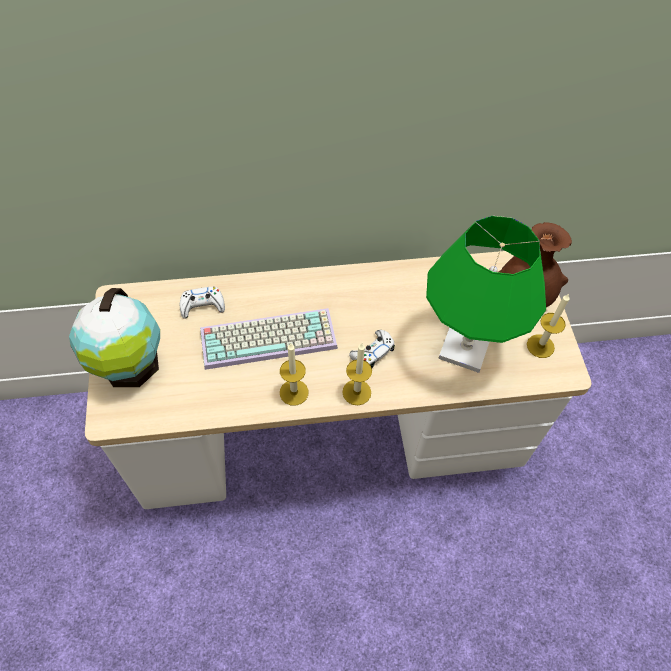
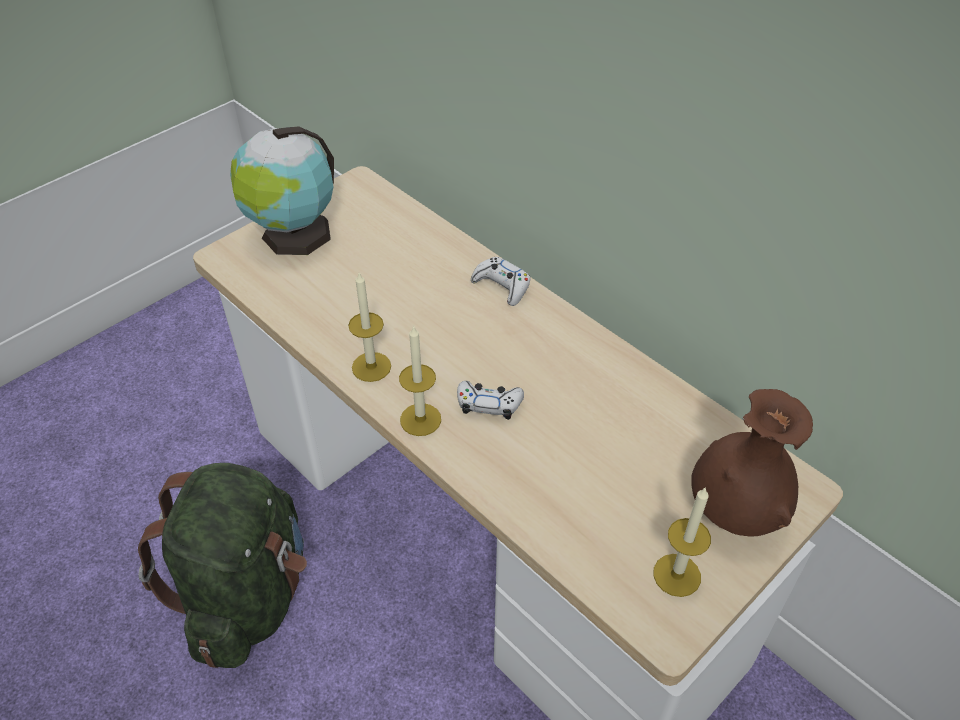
camera: 55 degrees right, 10 degrees down
(202, 305) = (411, 240): white game controller -> white game controller (502, 286)
(264, 588) = (248, 595): none -> green backpack
(270, 337) = (423, 309): keyboard -> none
(465, 348) = (584, 491): green table lamp -> none

